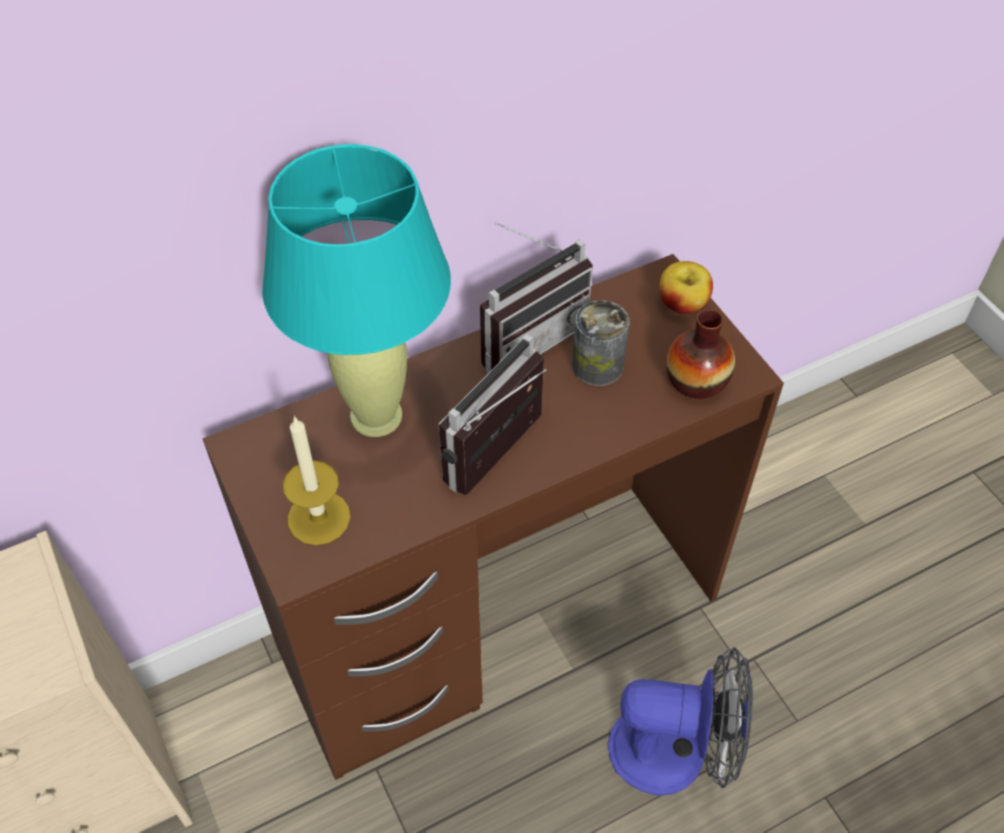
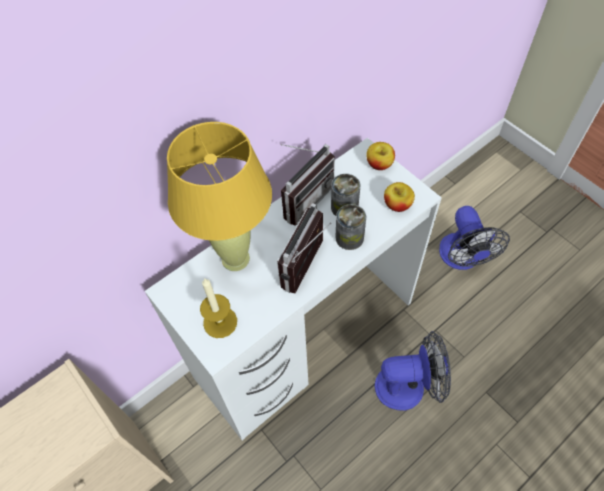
camera: 10 degrees left, 5 degrees up
(377, 416) = (236, 259): turquoise table lamp -> yellow table lamp
(499, 620) = (305, 338): brown desk -> white desk
(592, 420) = (349, 237): none -> can
(696, 380) = (397, 205): vase -> apple
(838, 536) = (462, 258): none -> fan

